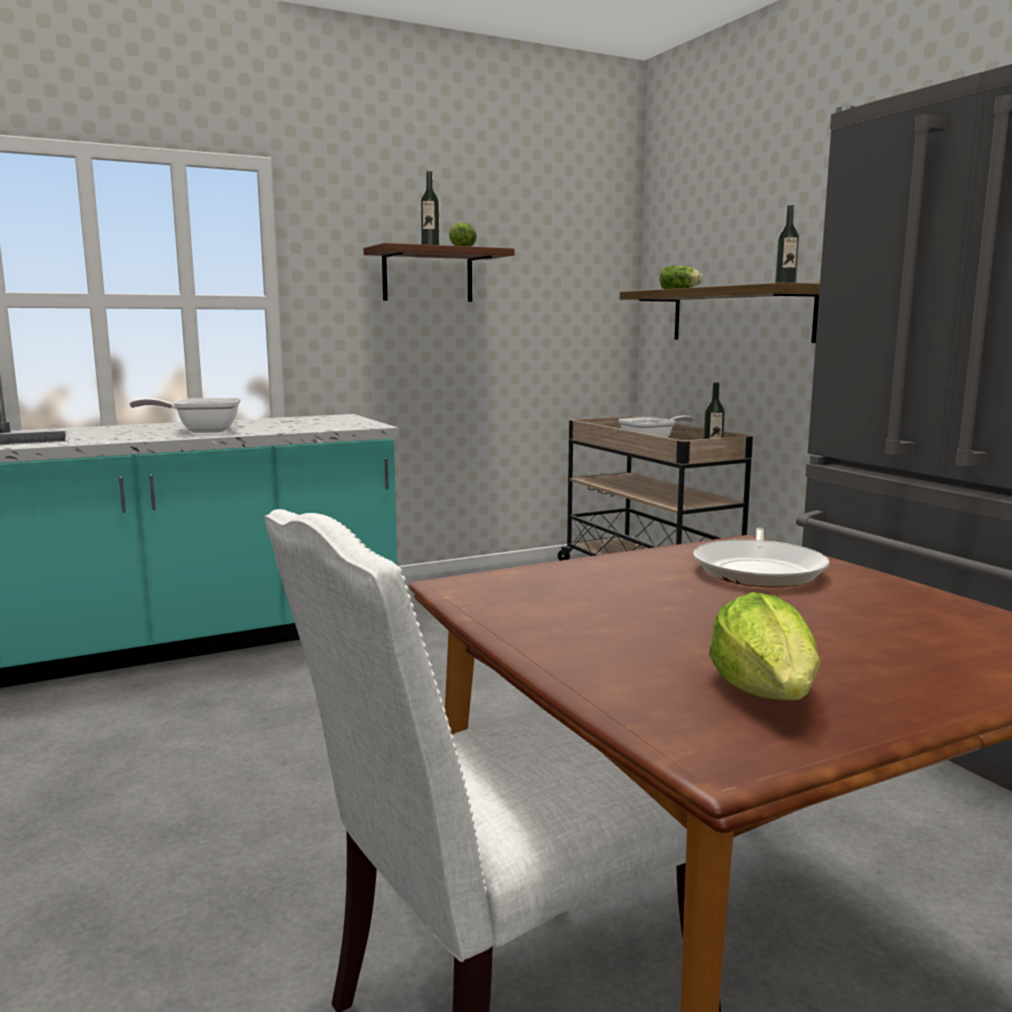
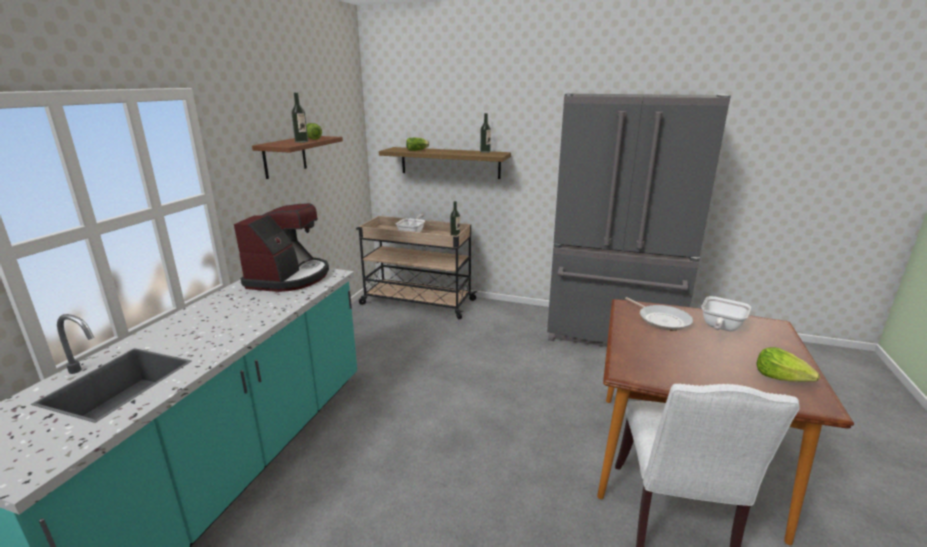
camera: 45 degrees left, 10 degrees up
(201, 431) = (248, 313): frying pan -> frying pan (720, 327)
(320, 422) = (289, 277): none -> coffee machine

